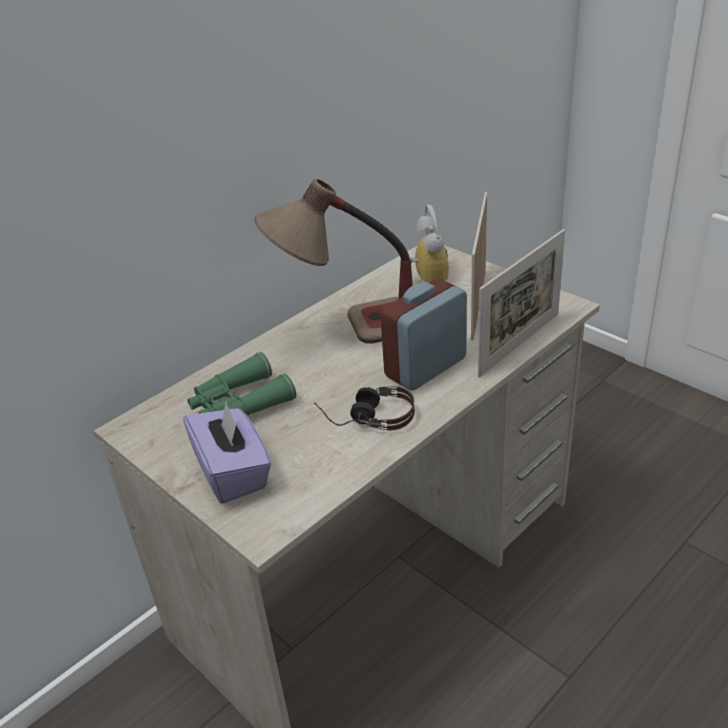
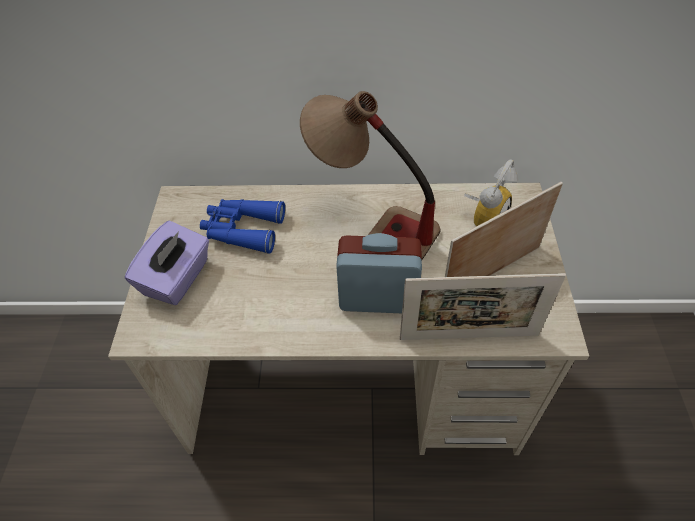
camera: 45 degrees right, 15 degrees up
(239, 404) = (242, 230): green binoculars -> blue binoculars
(367, 417) = (290, 306): headphones -> none

